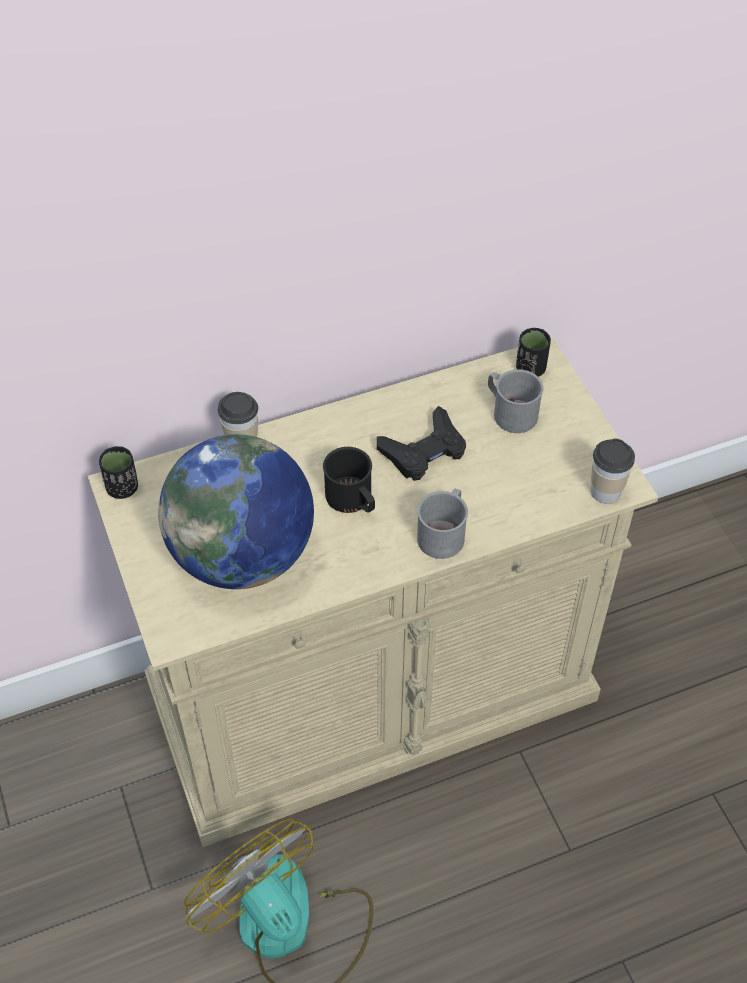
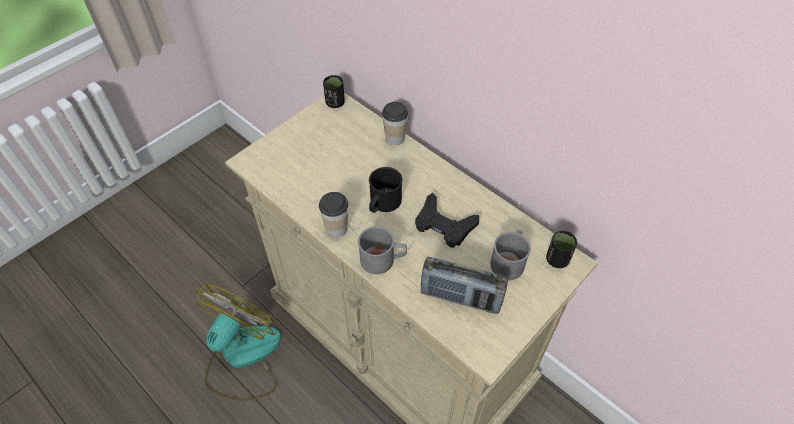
camera: 65 degrees right, 0 degrees up
(242, 555) = (315, 169): globe -> none
(537, 478) = (460, 298): none -> radio
(605, 491) = (474, 346): cup -> cup (336, 228)

